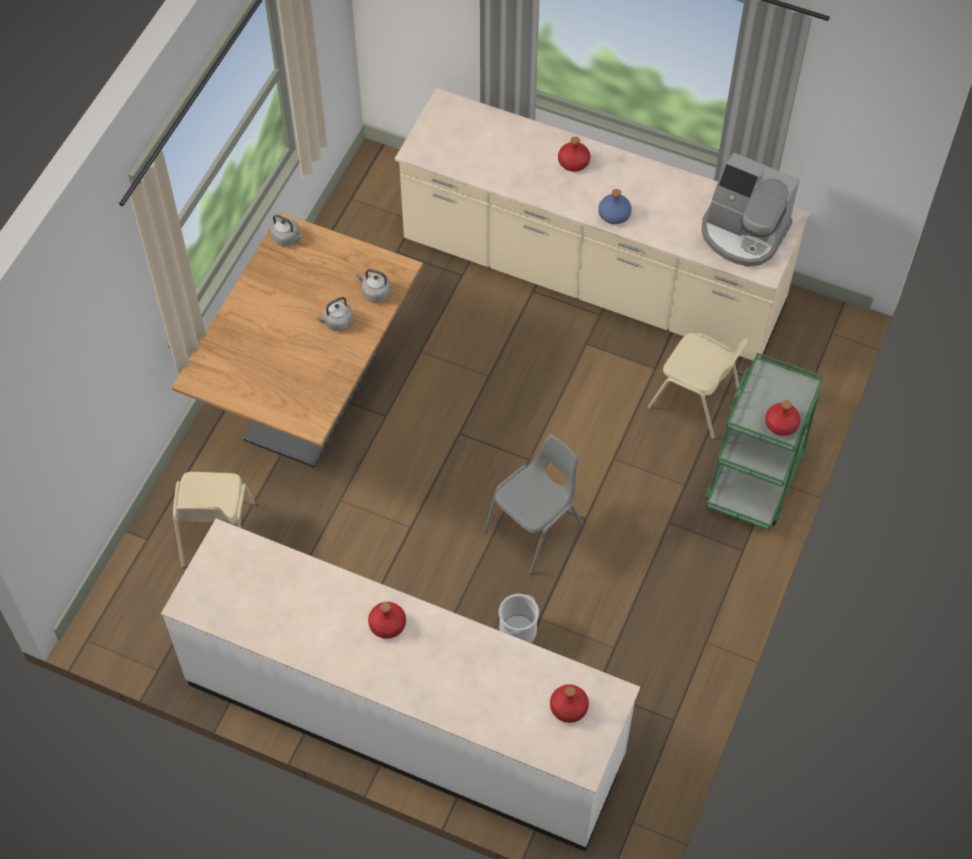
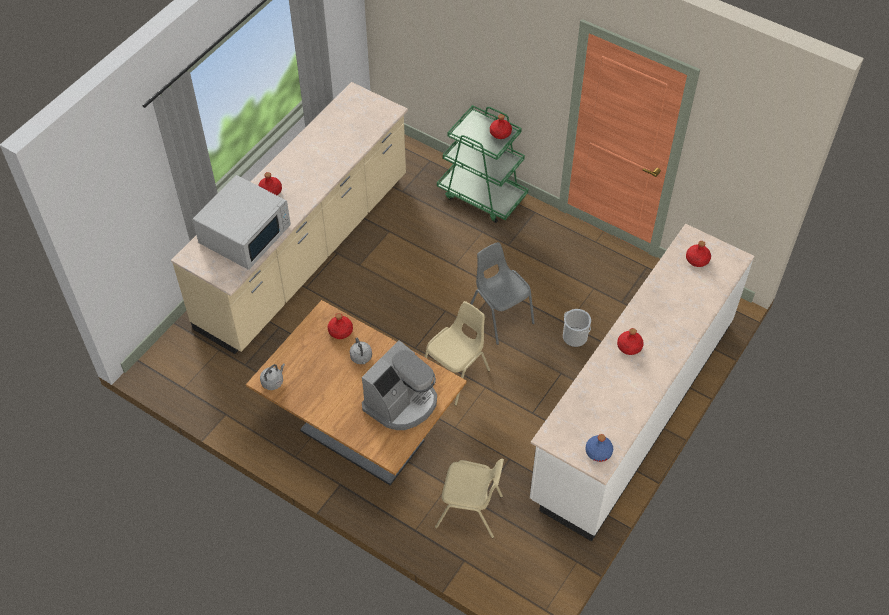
camera: 80 degrees left, 5 degrees down
(375, 292) = (340, 331): grey kettle -> red bottle
(493, 152) = (246, 234): none -> white microwave
(614, 214) = (323, 177): blue bottle -> blue bottle (598, 451)
(695, 402) = (421, 215): beige chair -> beige chair (456, 374)
(743, 233) = (359, 115): coffee machine -> coffee machine (401, 402)

